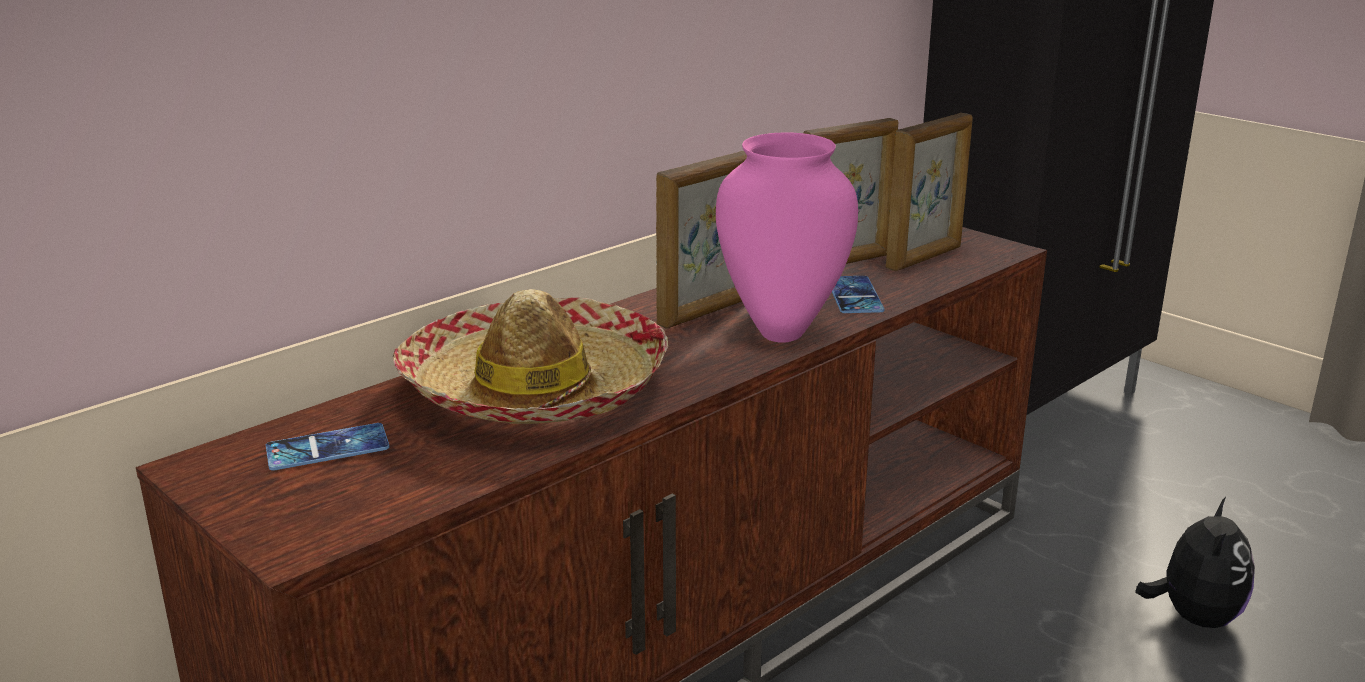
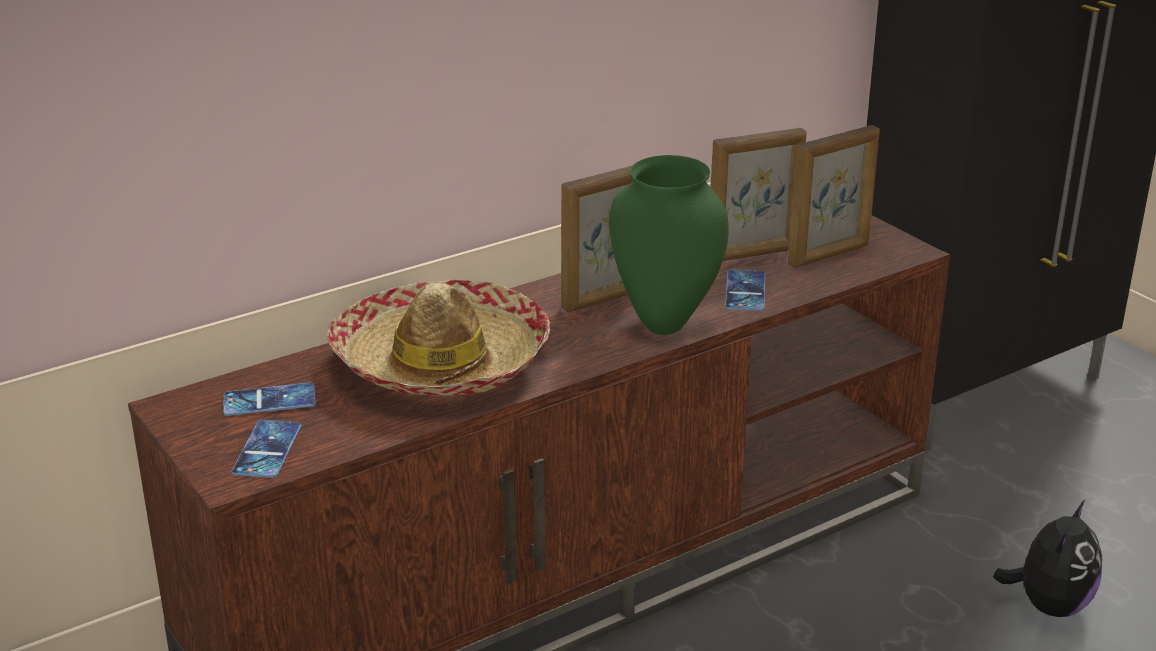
camera: 10 degrees right, 5 degrees up
(336, 505) = (267, 450): none -> phone
(783, 331) = (666, 323): pink vase -> green vase

